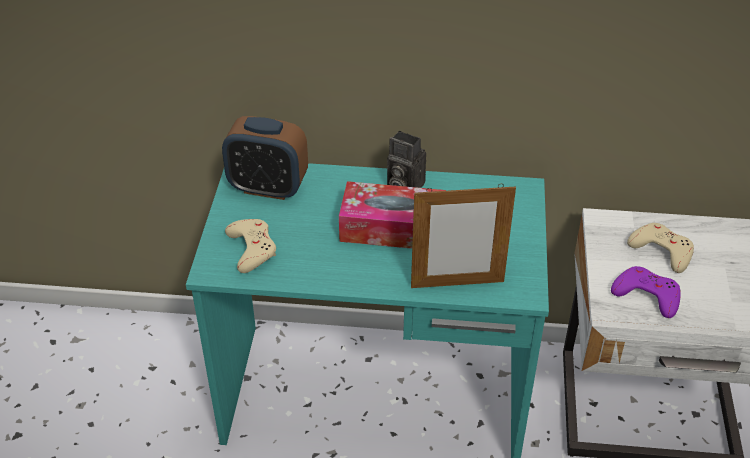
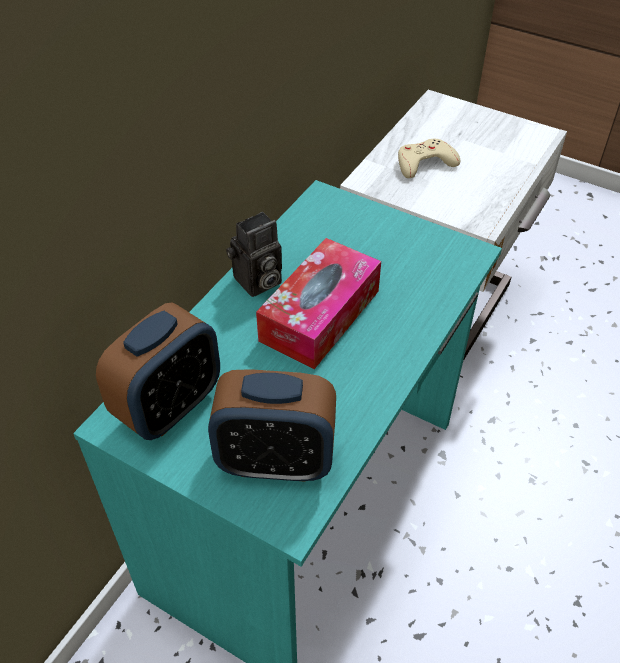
camera: 65 degrees left, 5 degrees up
(252, 248) = (275, 461): beige game controller -> alarm clock
(457, 284) = (435, 296): picture frame -> none
(647, 295) = (474, 194): purple game controller -> none

